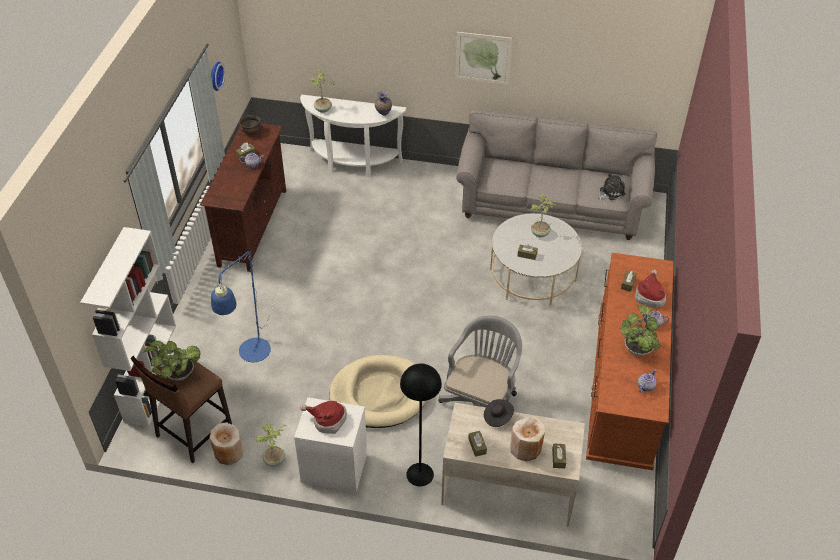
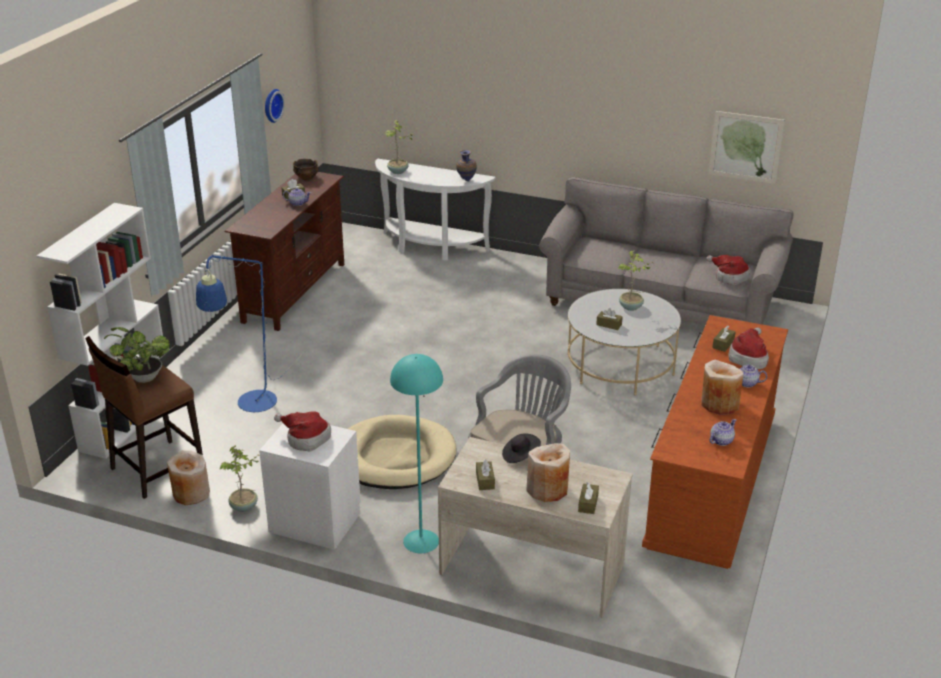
camera: 10 degrees right, 15 degrees down
(419, 474) = (420, 541): black floor lamp -> turquoise floor lamp
(483, 58) = (585, 112): picture -> picture (745, 147)
(610, 192) = (729, 277): plush toy -> hat
(637, 348) = (719, 404): potted plant -> beige vase

